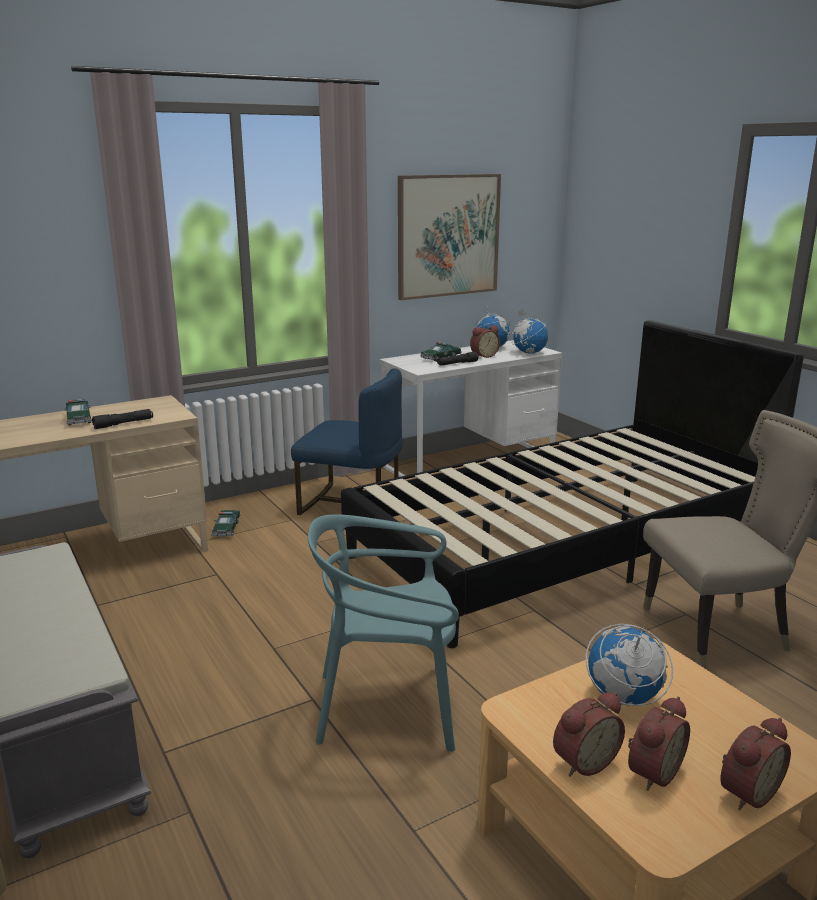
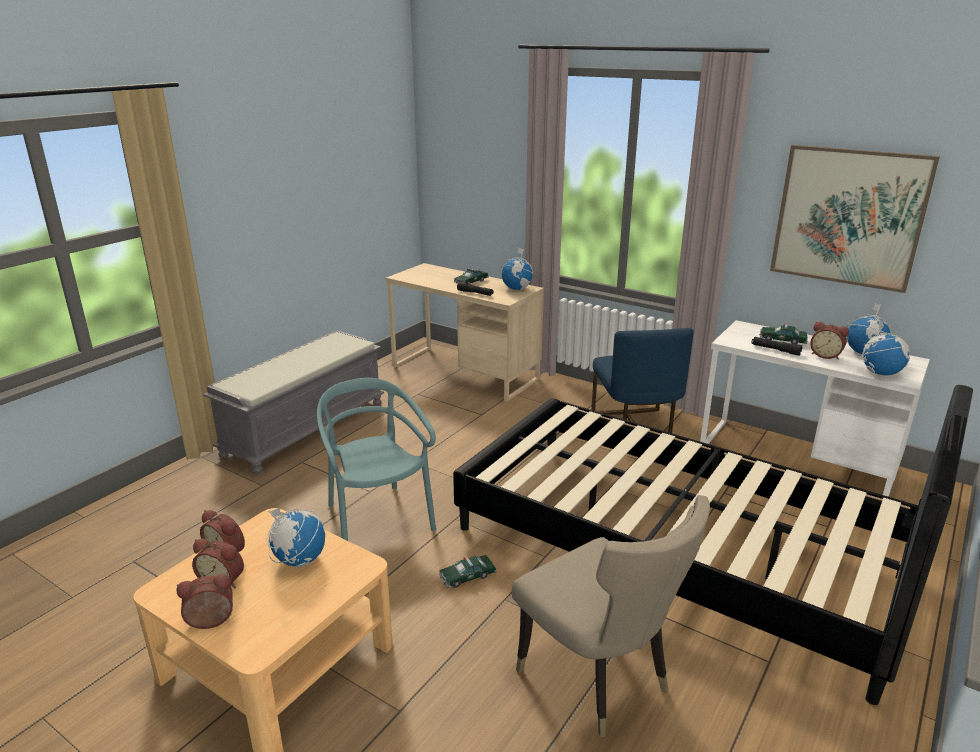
camera: 65 degrees right, 5 degrees up
(151, 404) = (517, 288): none -> globe
(226, 528) = (542, 397): toy car -> toy car (467, 576)
(746, 791) = (211, 622): alarm clock -> alarm clock turned 135 degrees clockwise

